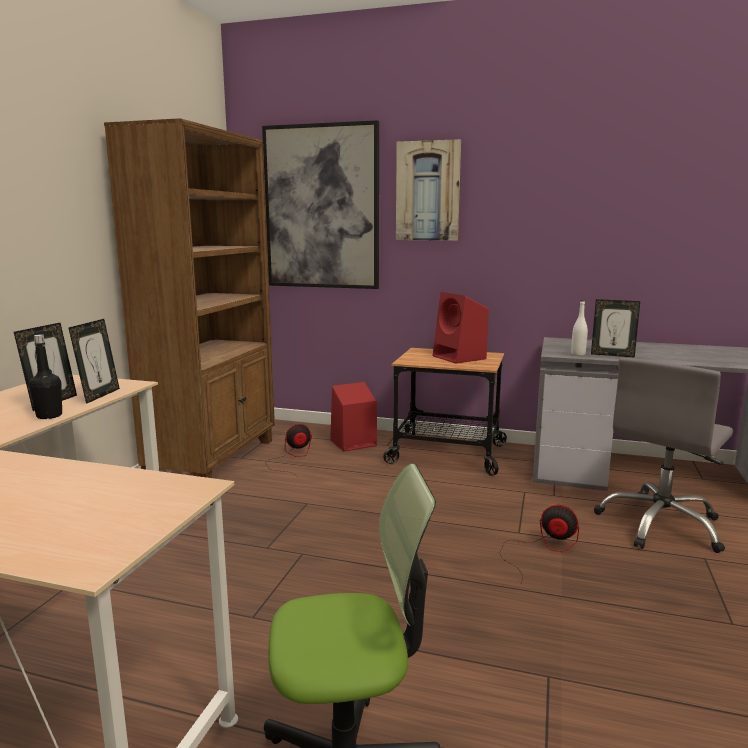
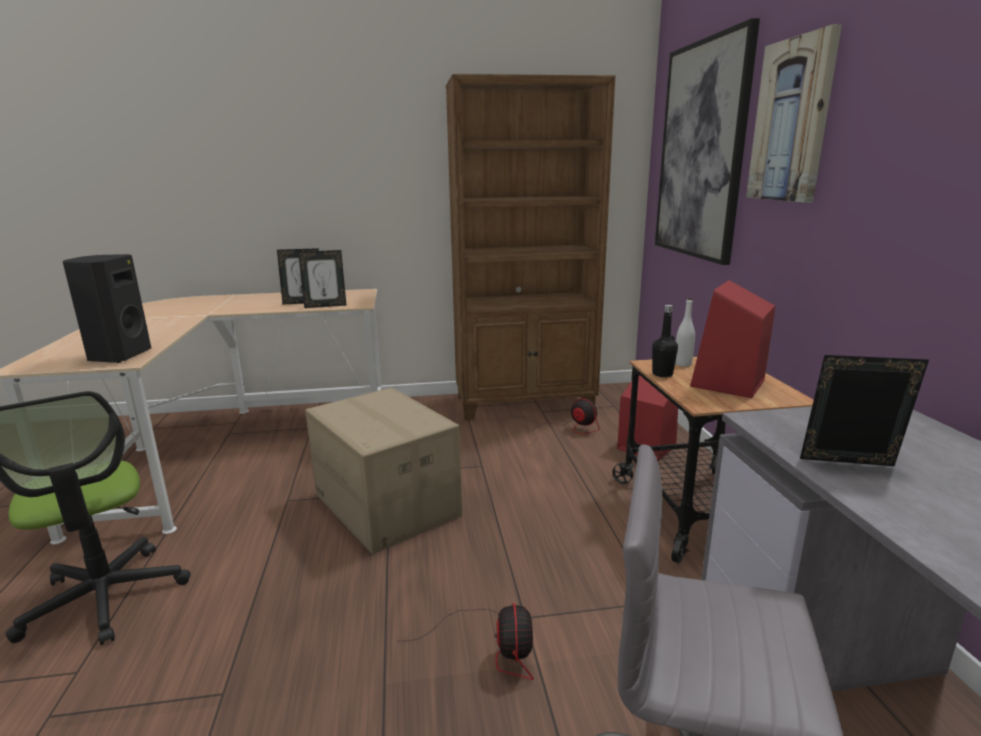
camera: 65 degrees right, 5 degrees up
(49, 416) = (273, 308): black bottle -> black bottle (662, 374)
(150, 495) = (118, 356): none -> black speaker
(326, 559) = (385, 505): none -> cardboard box
(578, 354) = (790, 436): white bottle -> white bottle (682, 364)
(612, 355) = (849, 466): picture frame -> picture frame turned 105 degrees clockwise

